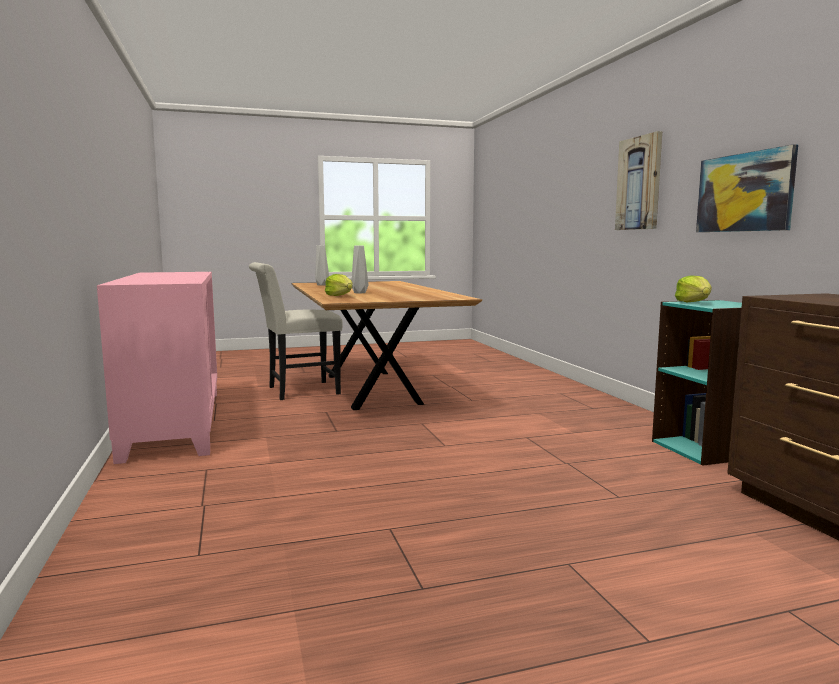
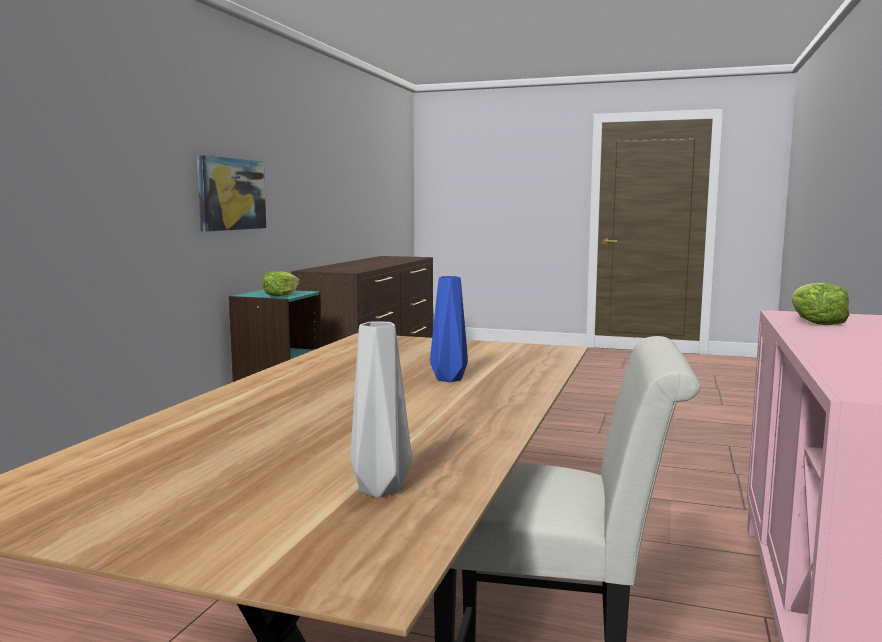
camera: 145 degrees left, 0 degrees up
(340, 296) = (515, 369): lettuce -> lettuce (815, 322)
(359, 293) = (448, 379): grey vase -> blue vase
(639, 183) = (115, 163): picture -> none

